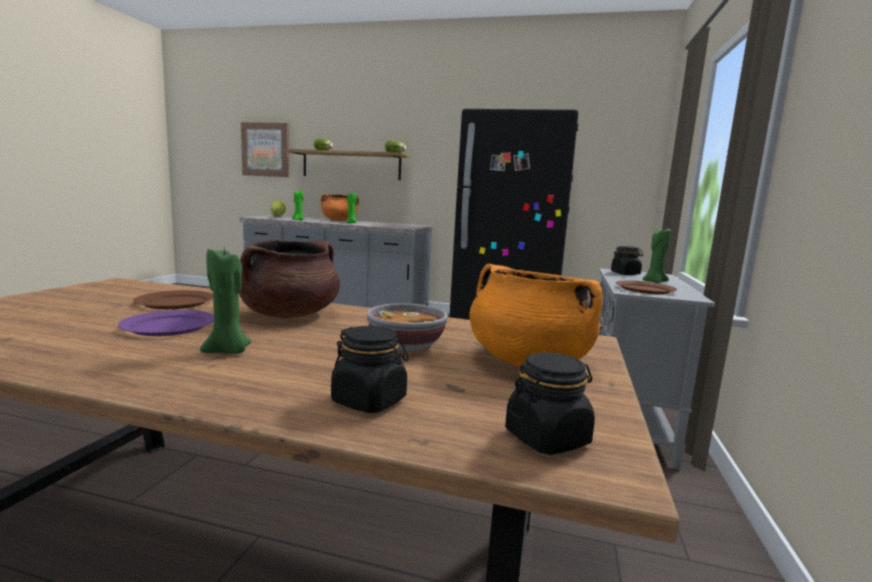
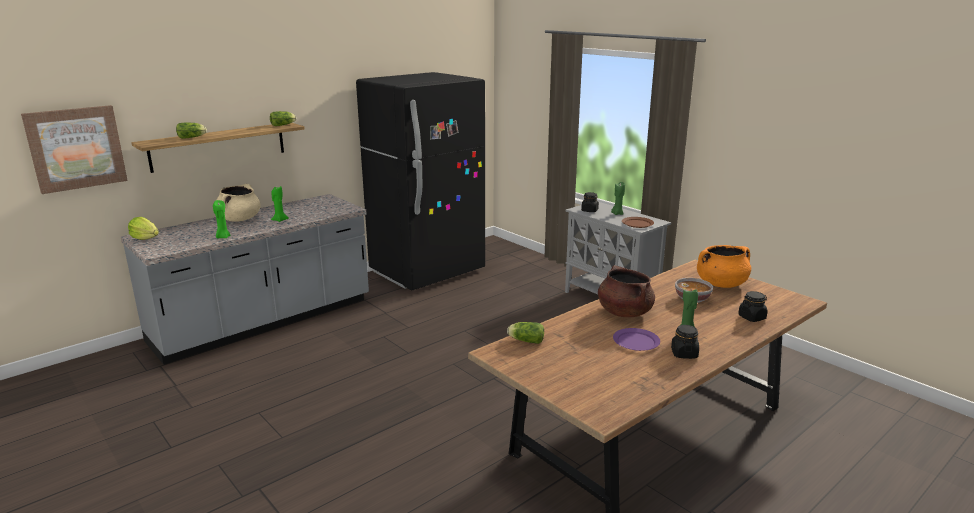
camera: 55 degrees left, 10 degrees up
(156, 288) = (525, 340): none -> lettuce
(176, 302) = (577, 337): brown plate -> none
(339, 220) = (239, 219): orange cooking pot -> beige cooking pot
(547, 438) = (786, 302): black jar -> black jar (684, 353)

